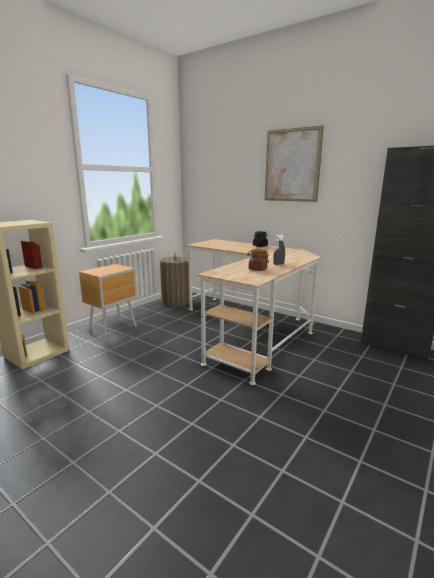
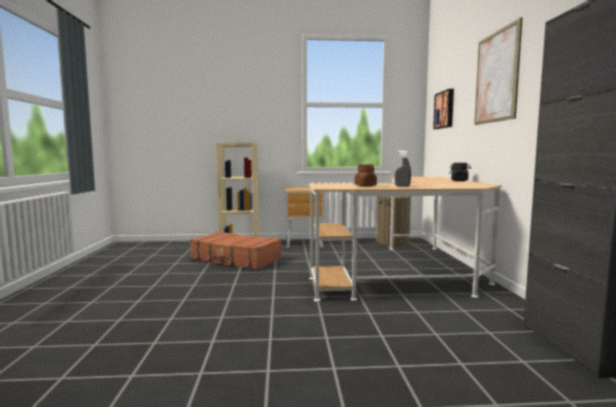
camera: 50 degrees right, 10 degrees down
(86, 376) = (236, 259): none -> brown suitcase
(217, 180) = (445, 109): none -> picture

